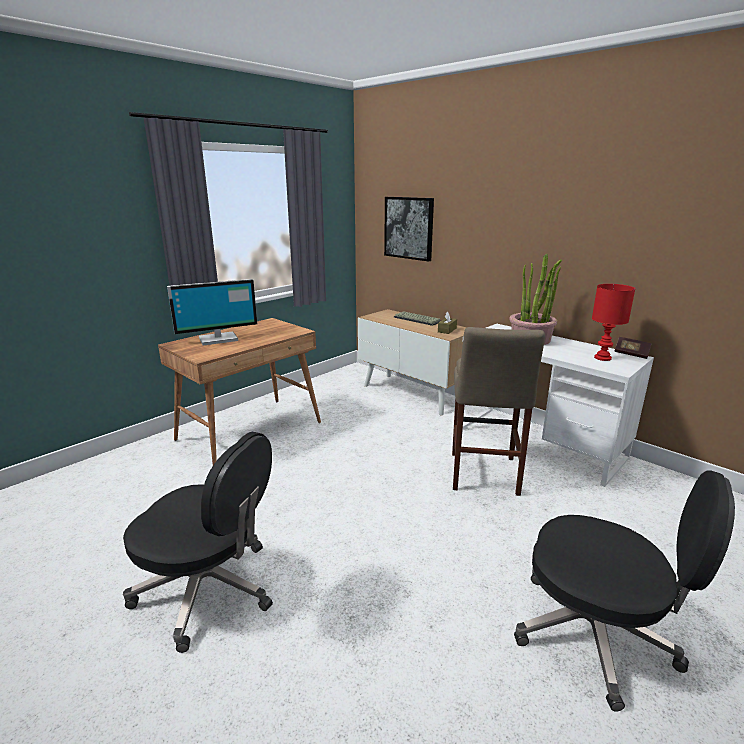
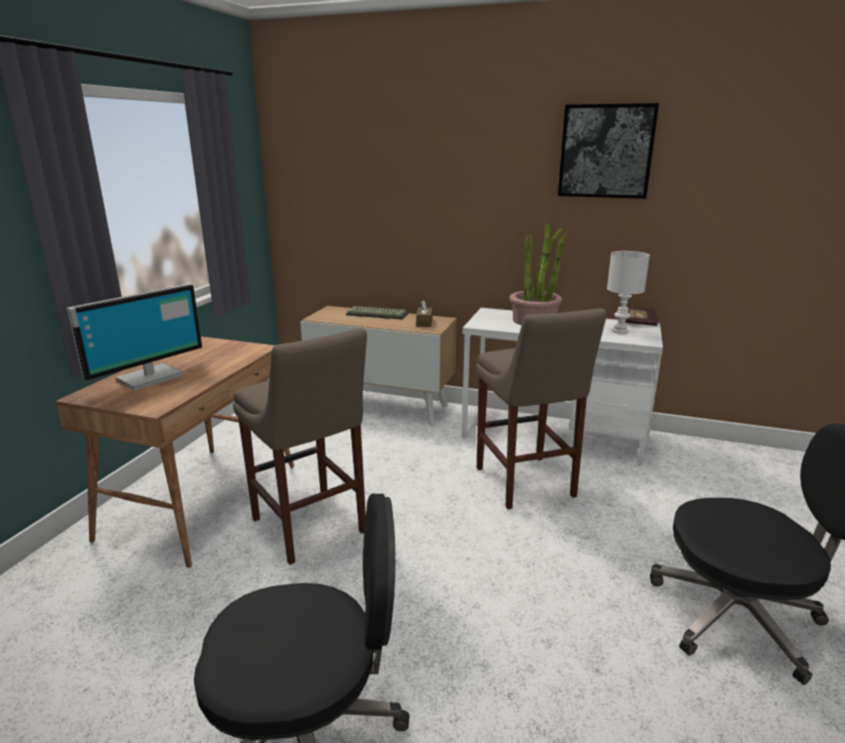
camera: 25 degrees left, 0 degrees up
(302, 465) = (311, 528): none -> beige stool
(409, 228) = (350, 201): picture -> picture (606, 151)
(603, 358) = (621, 331): red table lamp -> white table lamp

